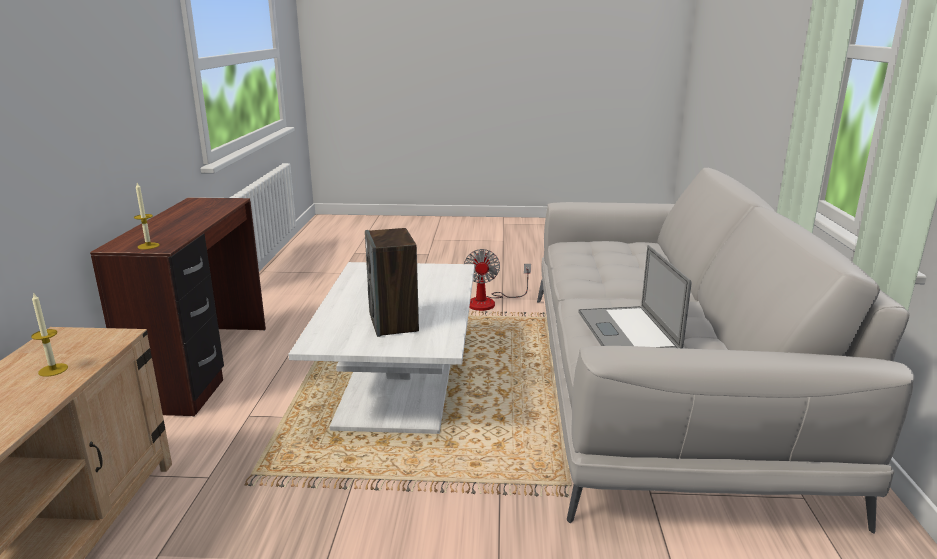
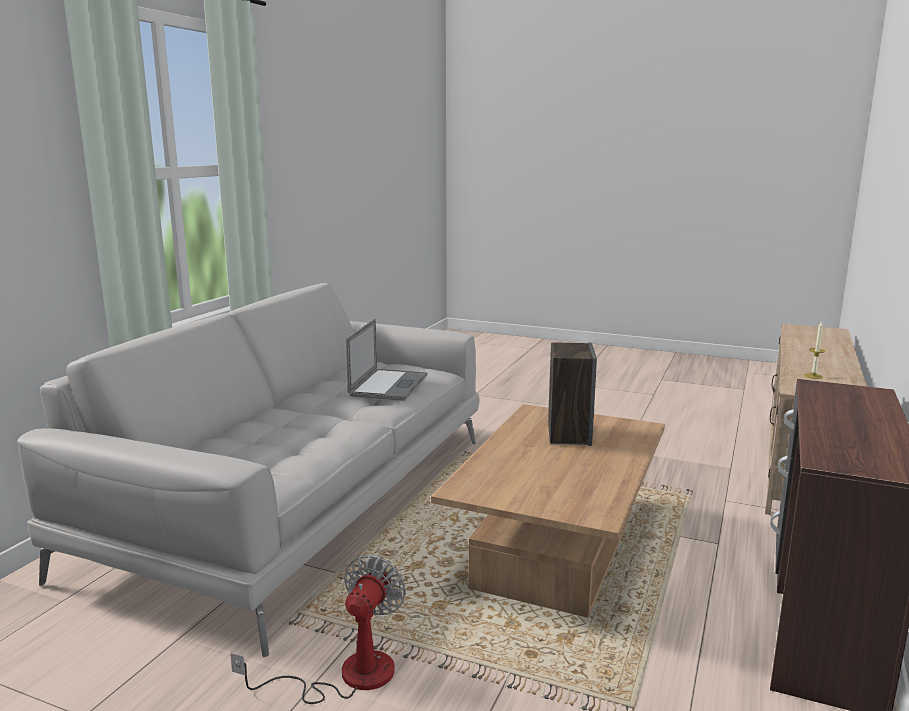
camera: 160 degrees left, 5 degrees down
(148, 246) = (835, 388): candle -> none
(399, 383) = (557, 549): white coffee table -> brown coffee table

